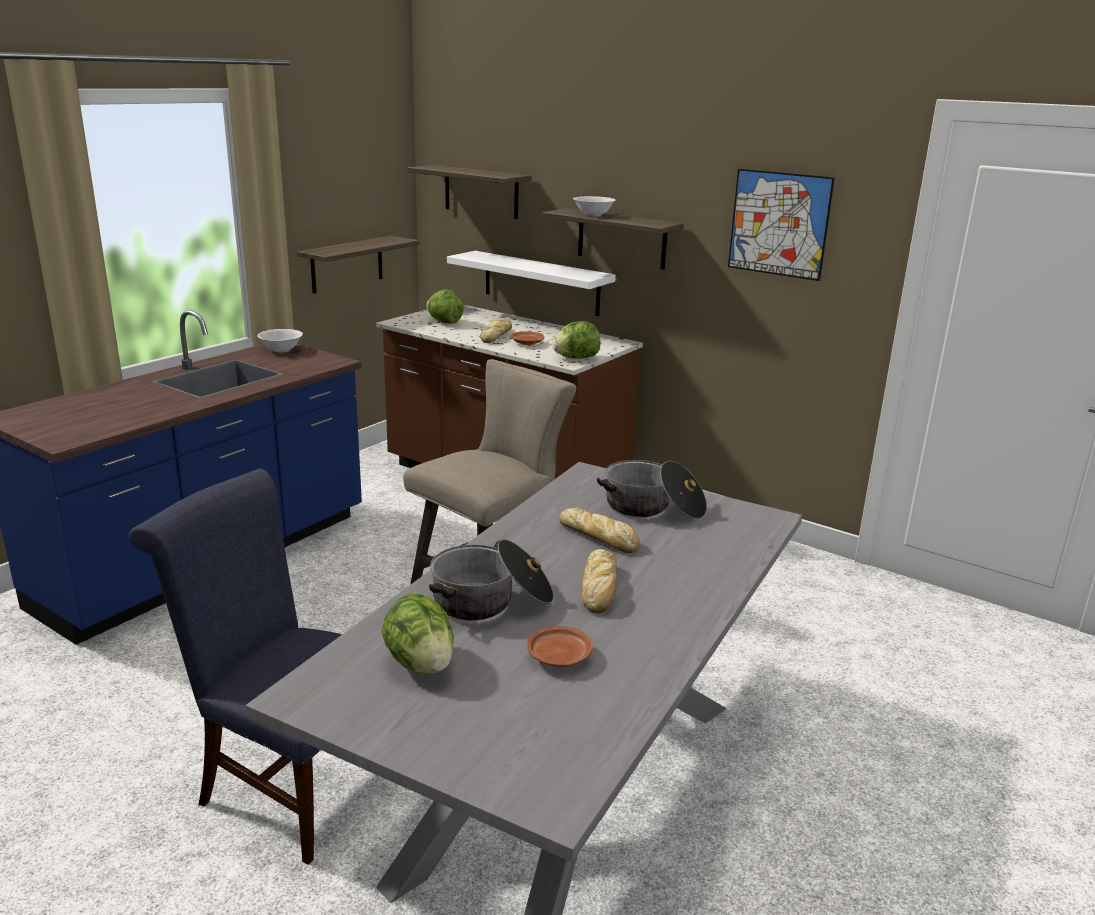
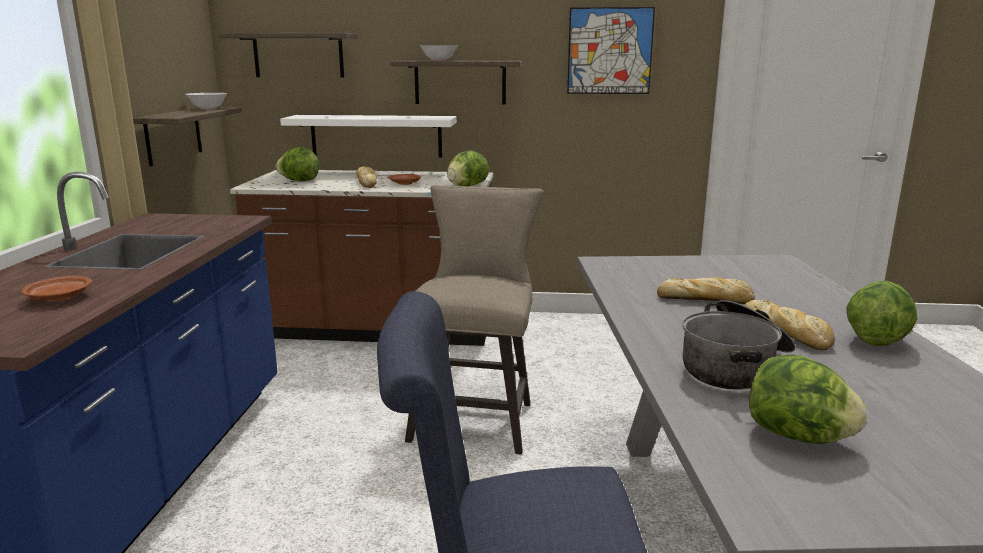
camera: 30 degrees left, 5 degrees down
(281, 350) = (163, 220): white bowl -> white bowl (208, 108)
(559, 656) = (875, 389): brown plate -> brown plate (59, 297)
(653, 507) = (696, 272): cooking pot -> none
(663, 621) = (875, 340): none -> lettuce

